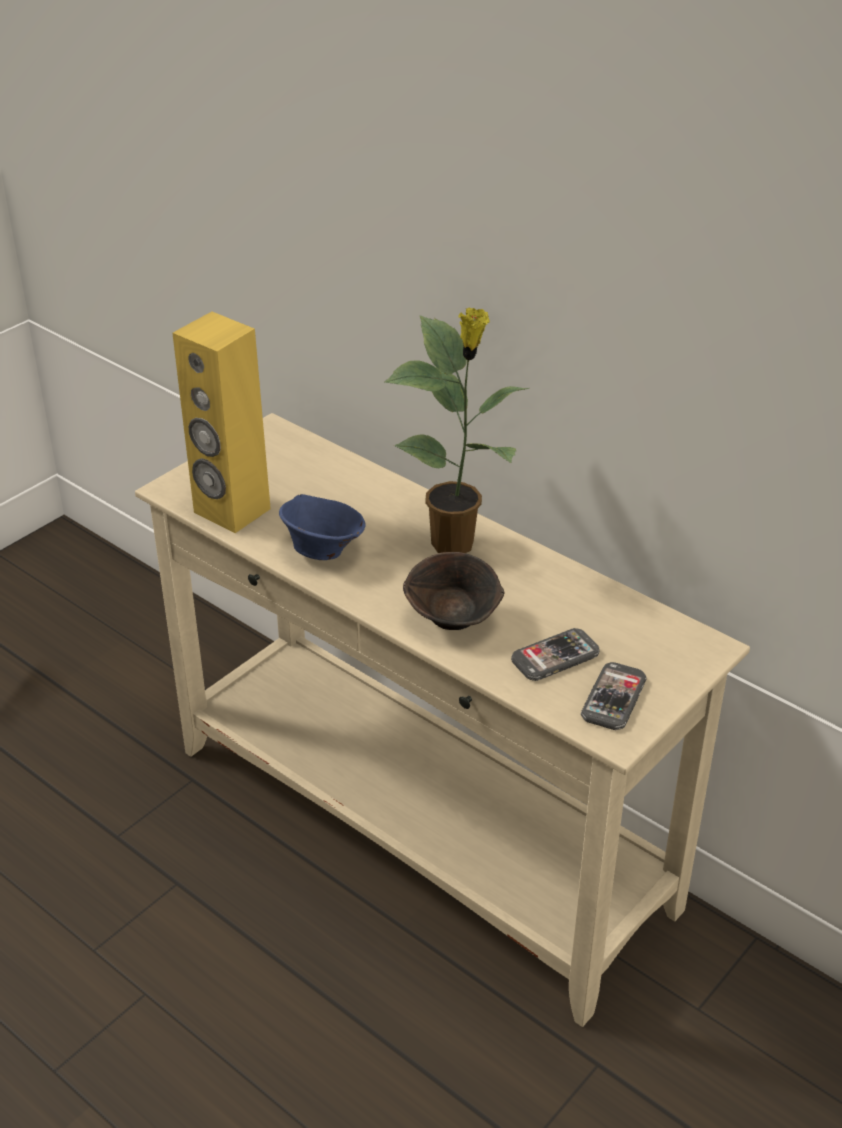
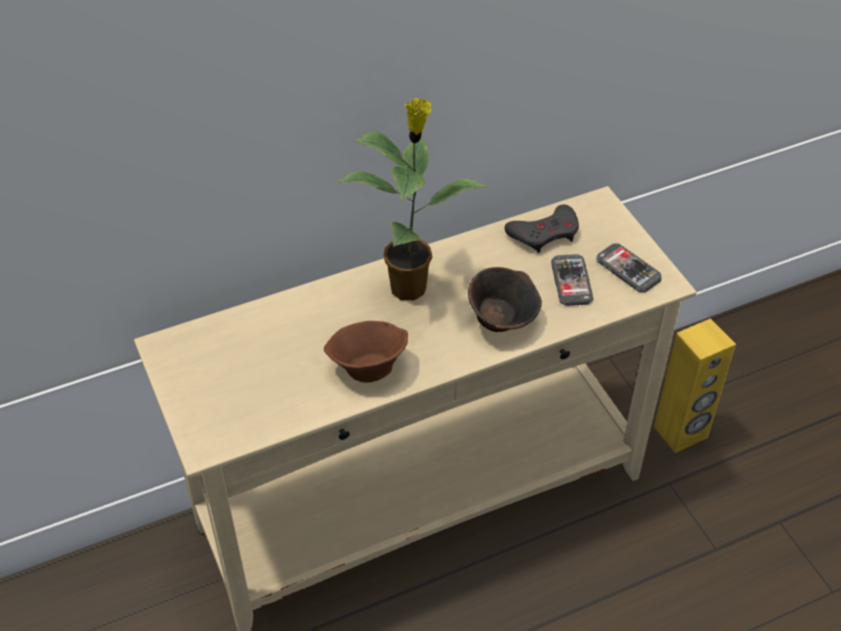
camera: 65 degrees left, 10 degrees up
(231, 511) = (271, 412): yellow speaker -> yellow speaker (681, 433)
(322, 550) = (367, 368): blue bowl -> brown bowl
(617, 616) = (544, 233): none -> grey game controller

